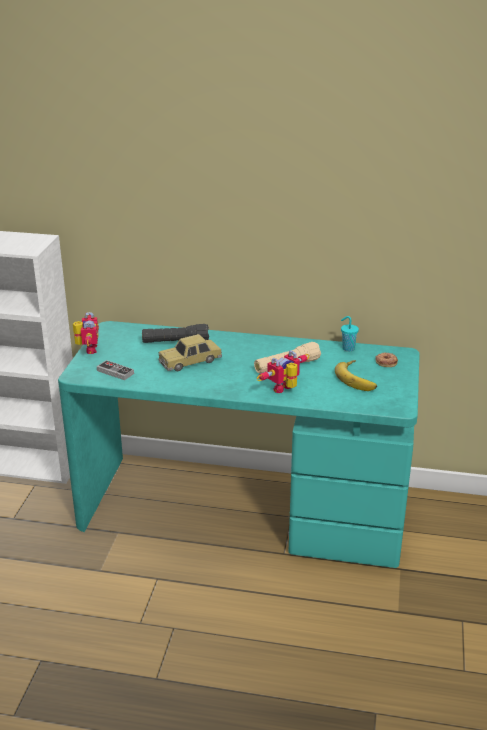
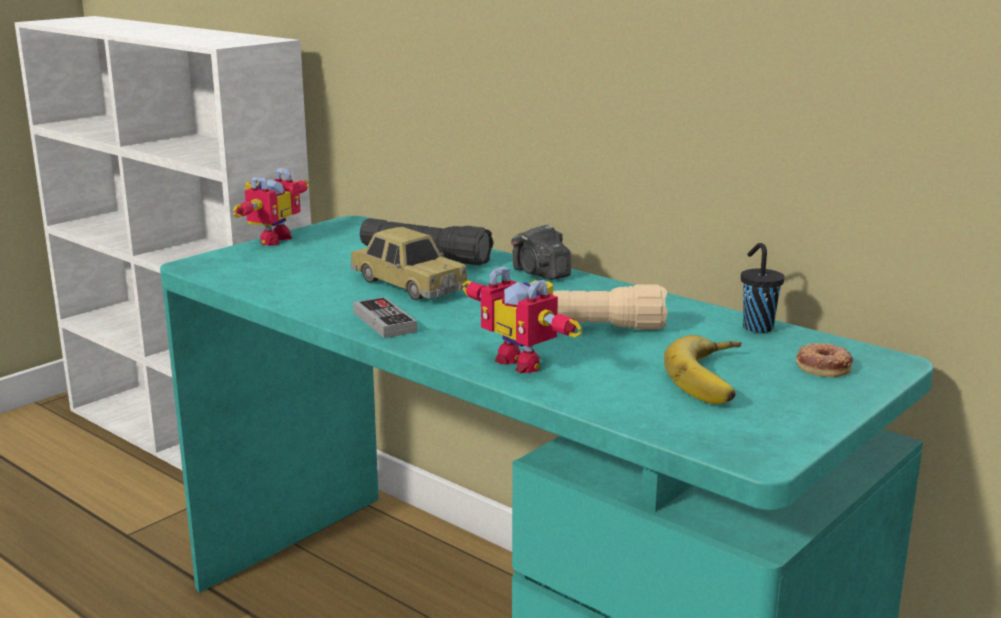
camera: 30 degrees right, 10 degrees down
(115, 372) = (260, 273): game controller -> game controller (384, 322)
(190, 361) = (408, 285): toy car -> toy car turned 135 degrees counterclockwise
(237, 340) = (540, 273): none -> camera
(285, 390) = (525, 361): toy robot -> toy robot turned 120 degrees counterclockwise
(347, 348) = (756, 327): turquoise cup -> black cup

